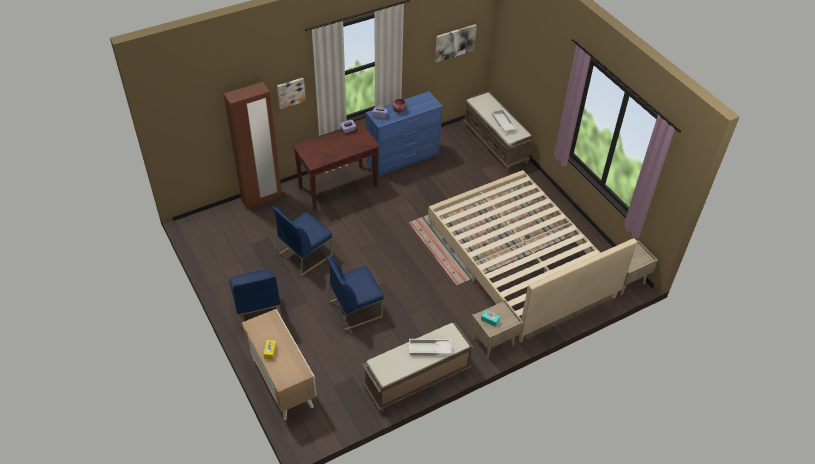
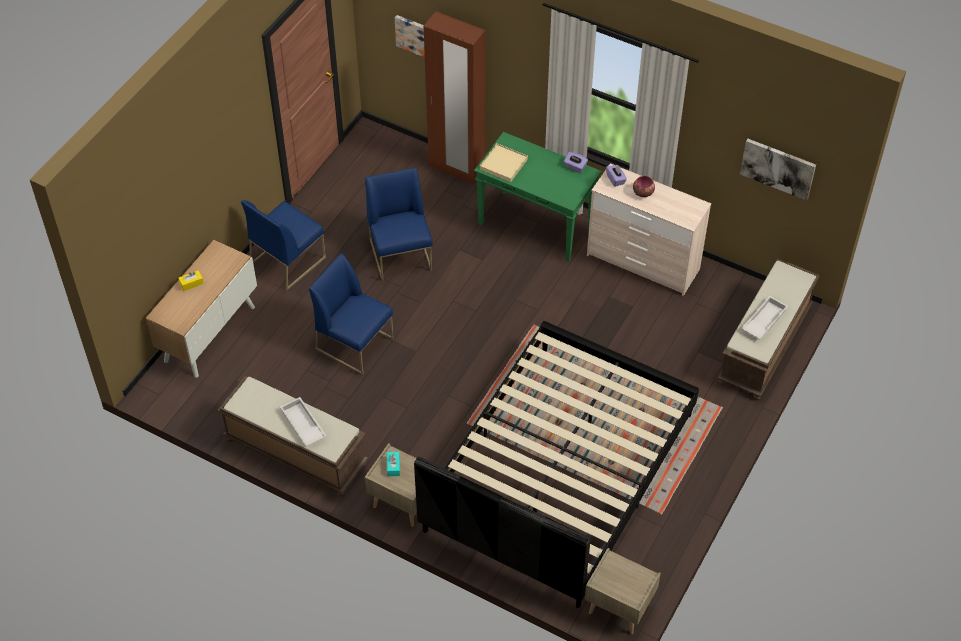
camera: 60 degrees right, 5 degrees up
(290, 92) = (523, 68): picture -> picture (414, 35)
(305, 255) = (401, 255): blue chair -> blue chair turned 60 degrees clockwise
(318, 156) = (503, 164): none -> beige tray
(338, 186) = (536, 226): brown console table -> green console table
(403, 159) = (642, 263): blue dresser -> beige dresser
(519, 261) = (559, 471): beige bed -> black bed

